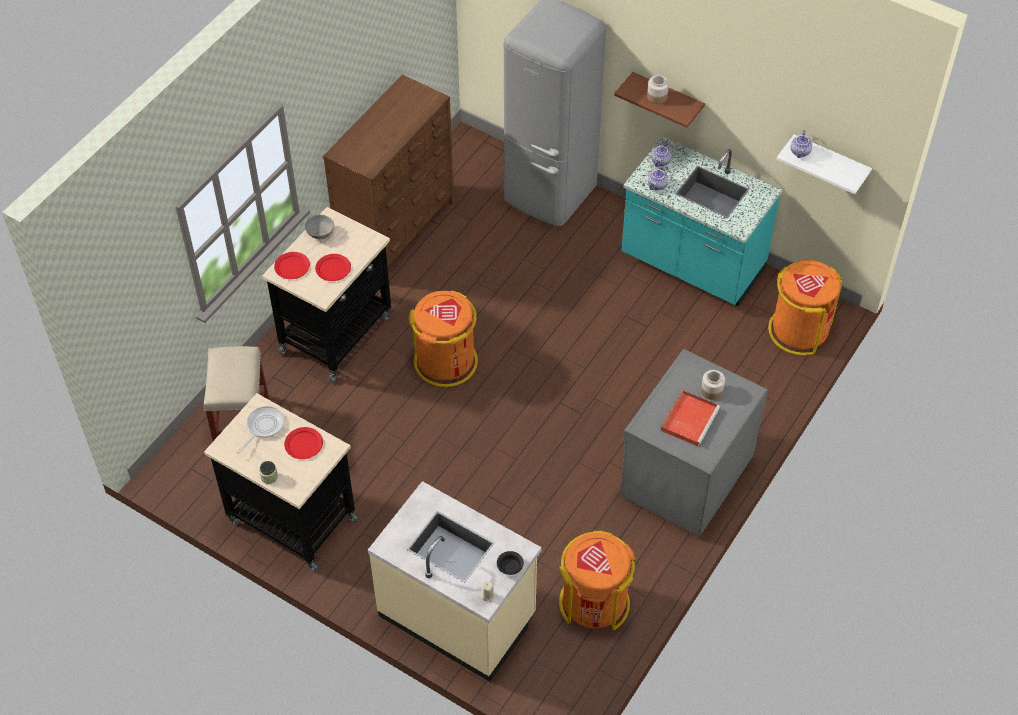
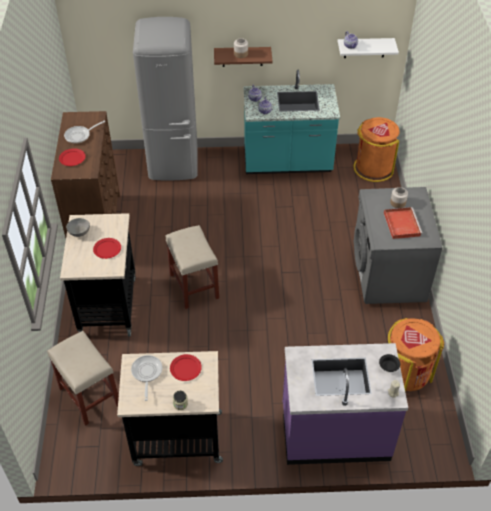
camera: 35 degrees left, 5 degrees down
(292, 266) = (77, 262): red plate -> red plate (72, 158)
(395, 115) = (80, 136): none -> frying pan
(446, 362) = (193, 285): orange trash can -> beige stool
(458, 615) = (335, 432): beige counter -> purple counter

